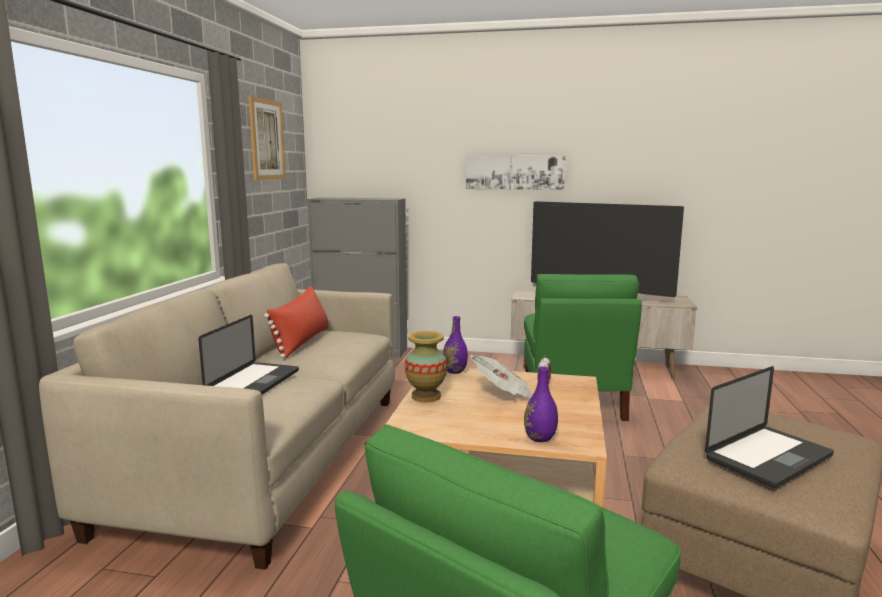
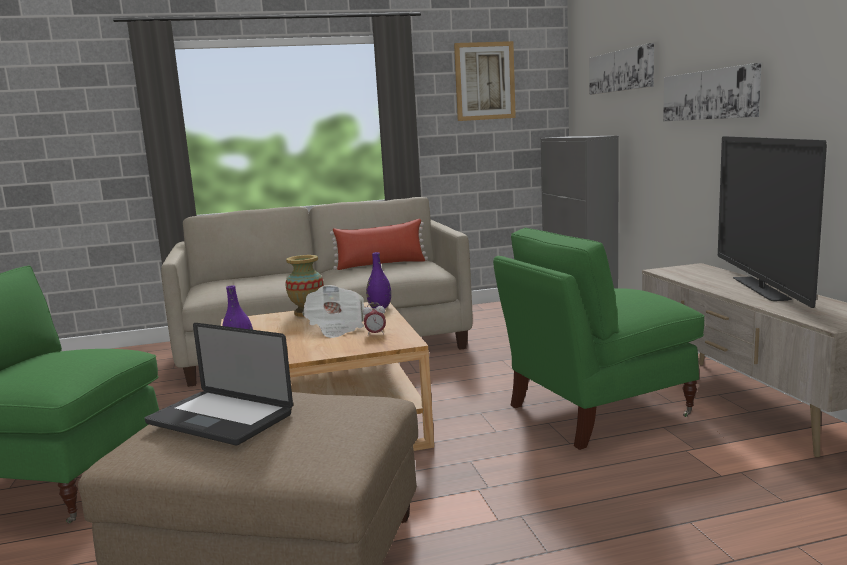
camera: 65 degrees right, 0 degrees up
(254, 382) = (275, 276): laptop -> none
(400, 145) = (621, 71): none -> picture

